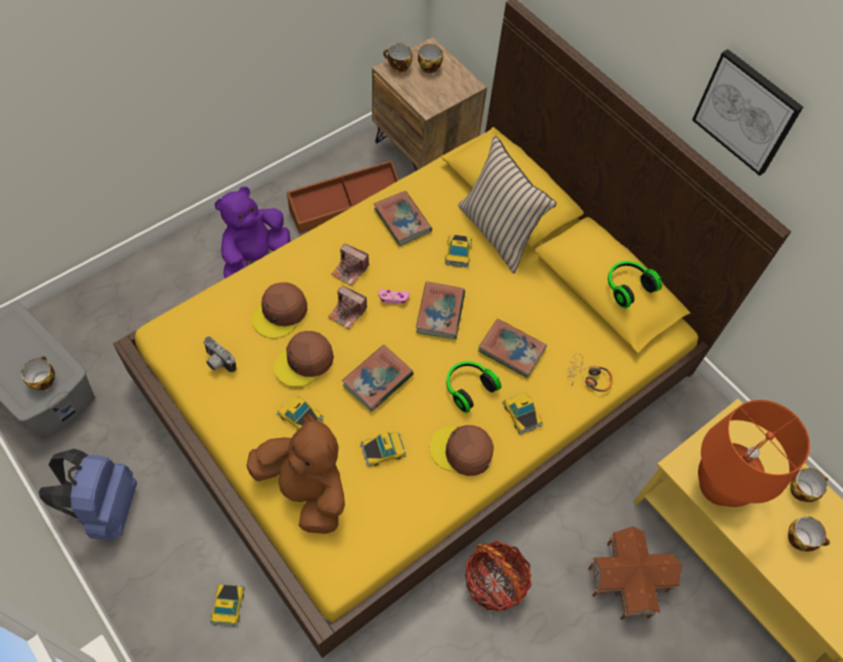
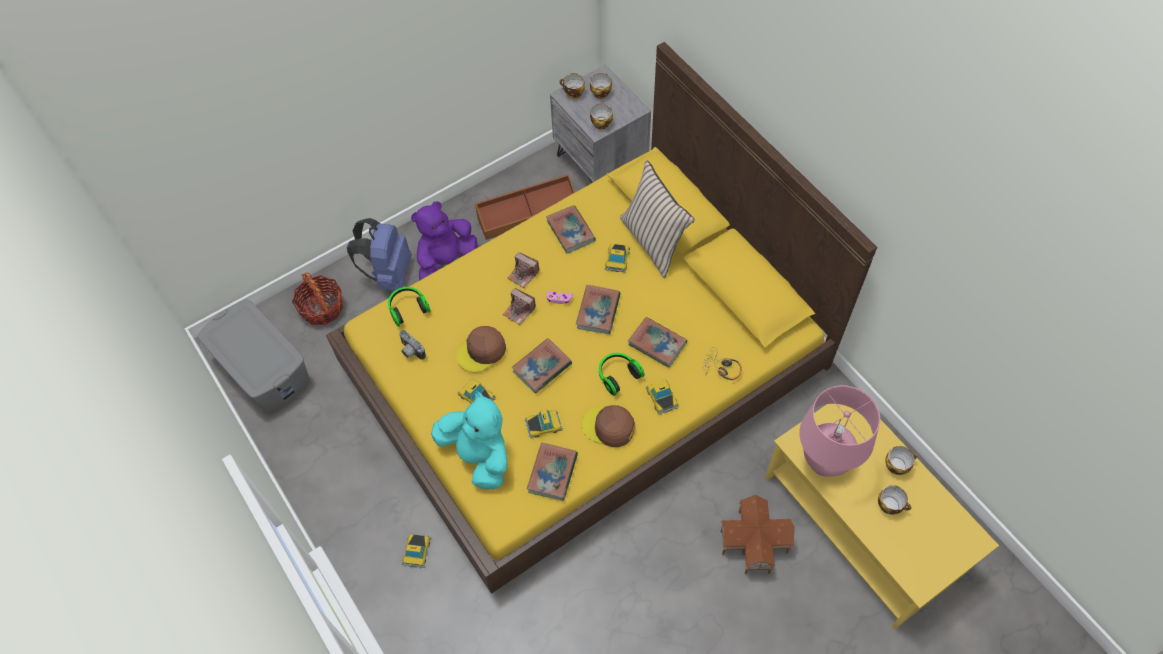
camera: 10 degrees right, 0 degrees up
(43, 379) = (269, 364): cup -> cup (600, 122)
(106, 509) = (319, 472): blue backpack -> blue backpack (389, 273)
(280, 313) = (463, 311): brown cap -> none
(305, 490) = (478, 455): brown plush toy -> turquoise plush toy
(397, 510) = (552, 473): none -> book
(424, 150) = (601, 163): brown nightstand -> grey nightstand
(494, 582) = (639, 540): basket -> basket (322, 308)
(627, 287) = (758, 291): headphones -> headphones (408, 308)
(719, 486) = (825, 460): orange table lamp -> pink table lamp
(746, 112) = (836, 149): picture -> none

